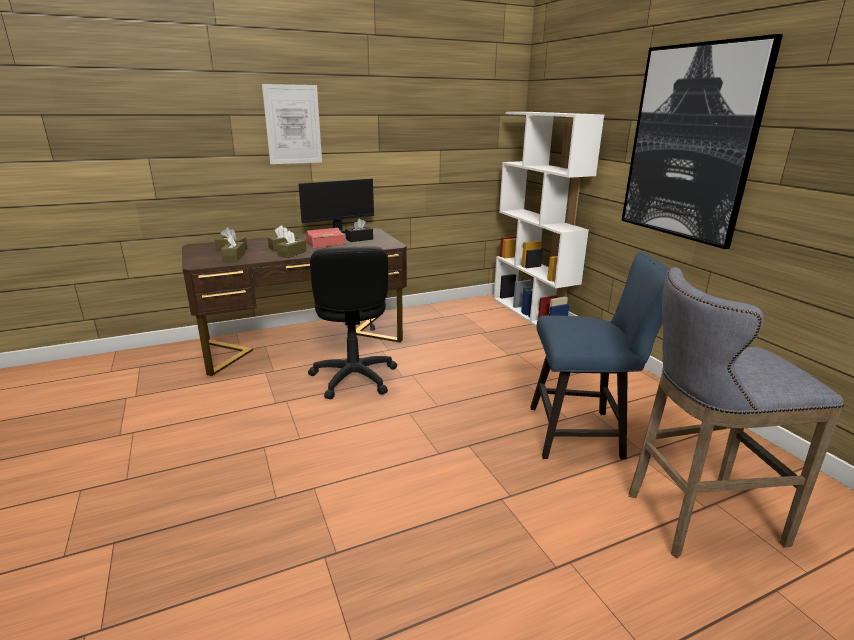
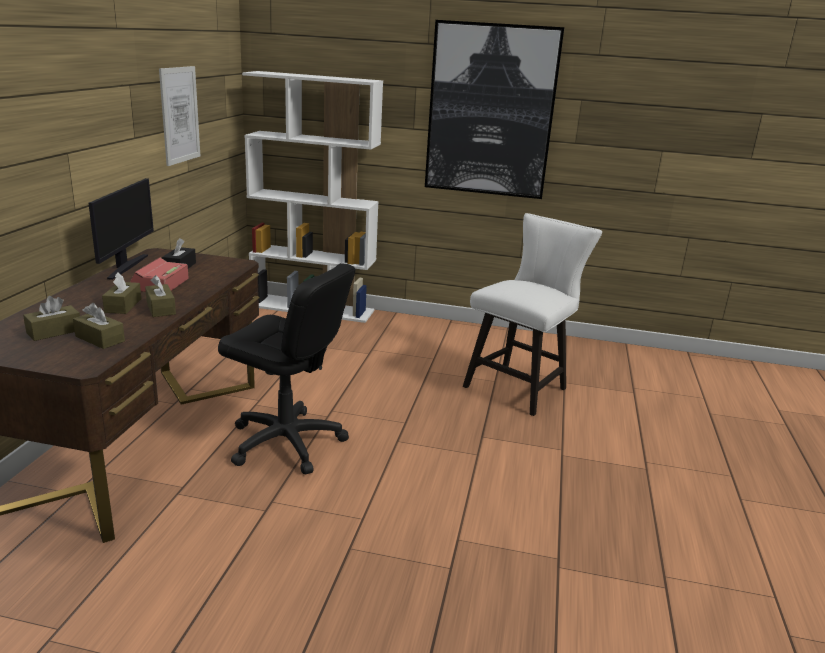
camera: 55 degrees left, 0 degrees up
(293, 125) = (48, 110): picture -> picture (180, 115)
(583, 433) = (520, 386): blue chair -> white chair
(696, 518) = (640, 400): grey stool -> none

